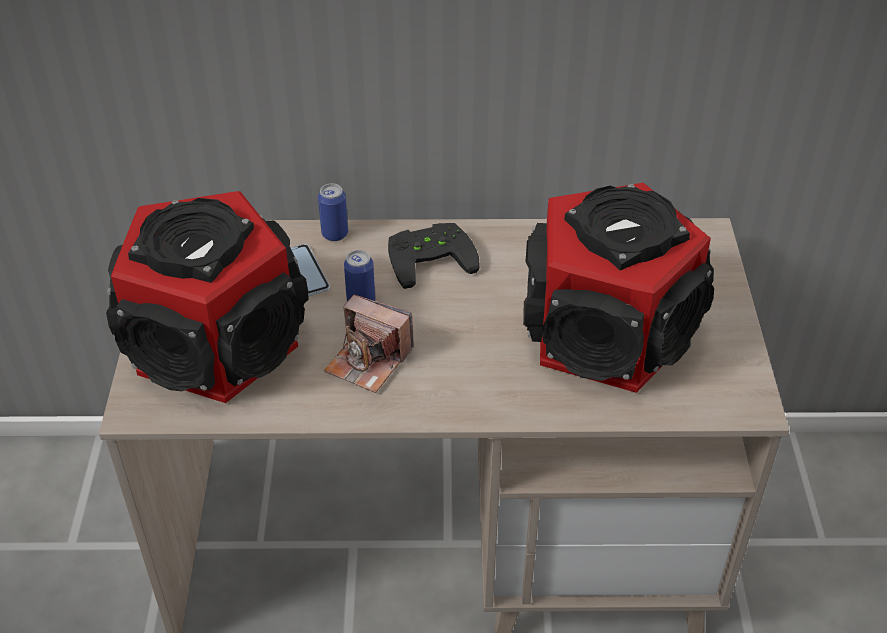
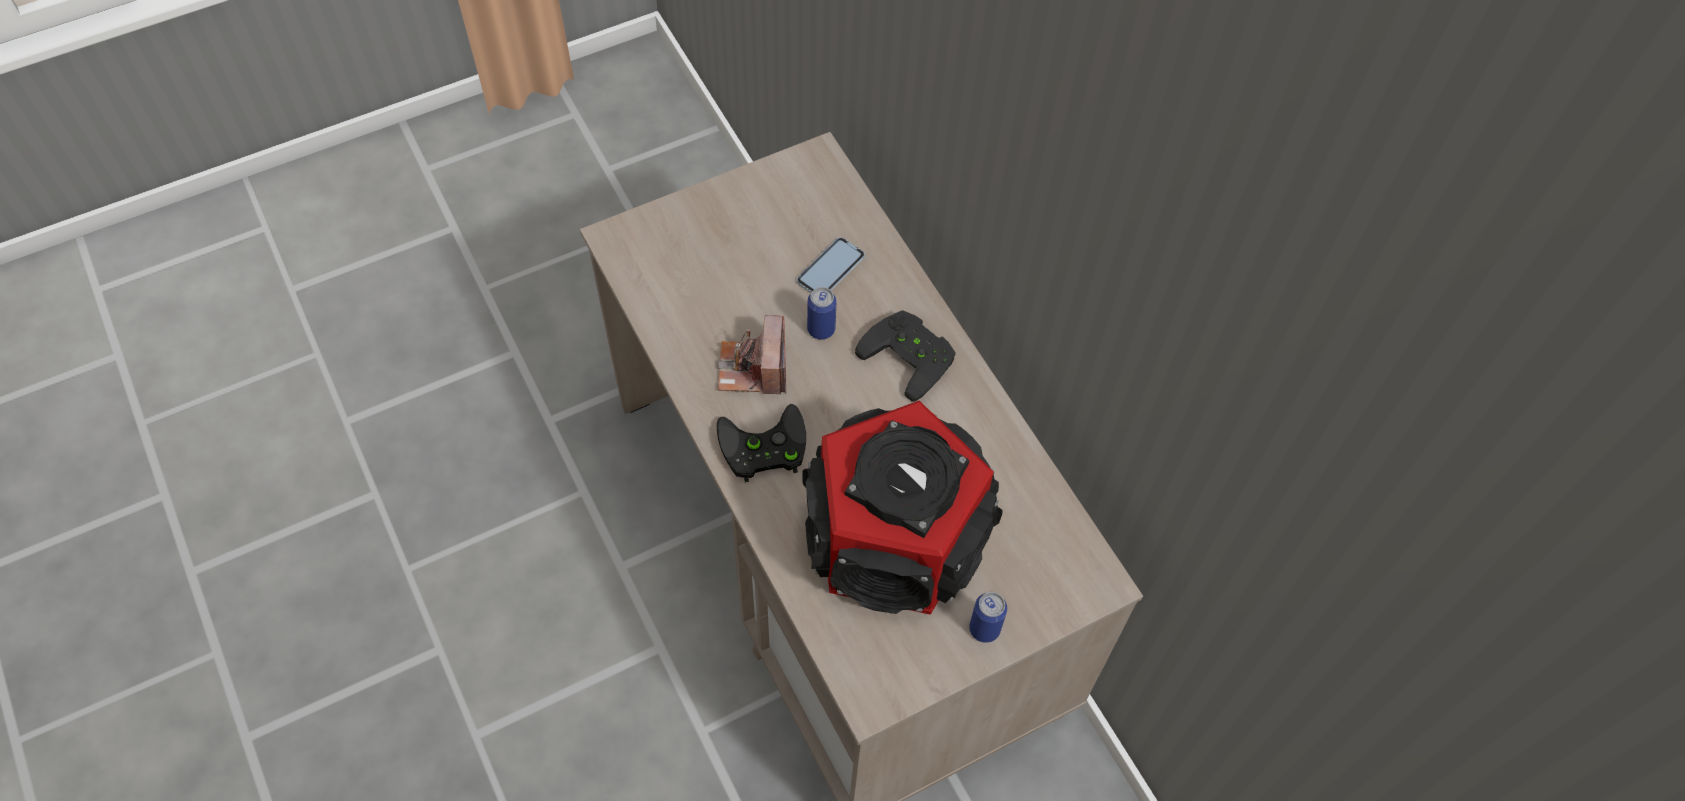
camera: 60 degrees right, 15 degrees up
(218, 344) = (711, 254): speaker -> none
(335, 234) = (895, 268): can -> can (984, 629)
(459, 387) = (761, 449): none -> black game controller

